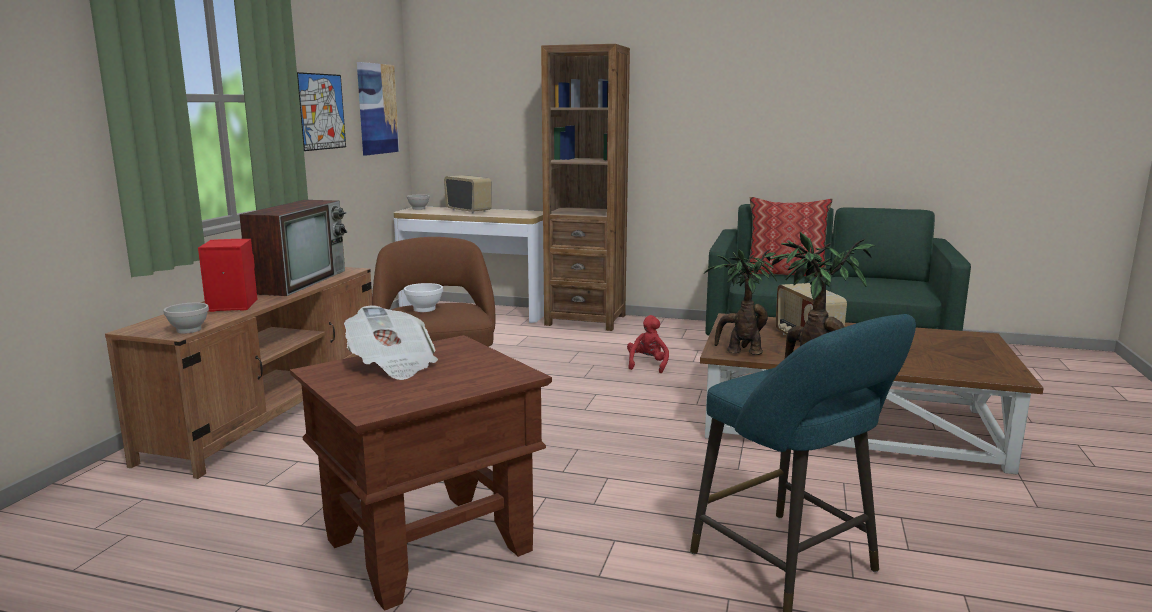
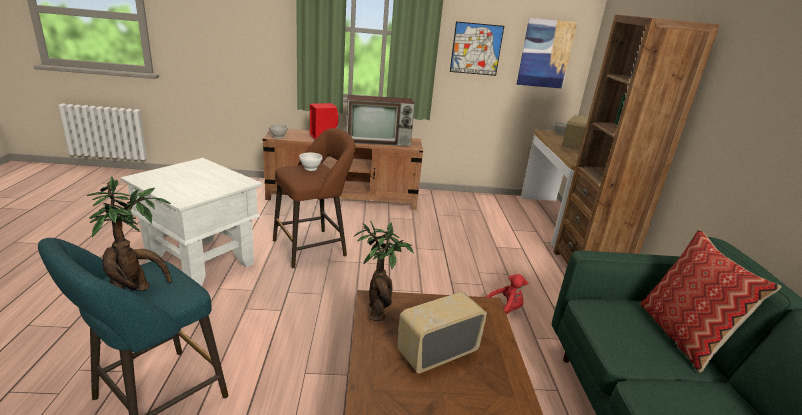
camera: 70 degrees right, 10 degrees up
(392, 365) = (205, 173): newspaper -> none
(427, 544) = (201, 263): brown side table -> white side table

